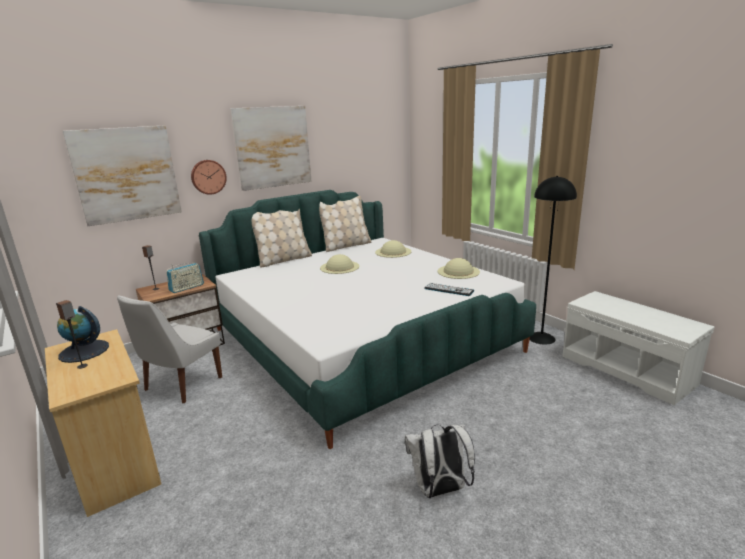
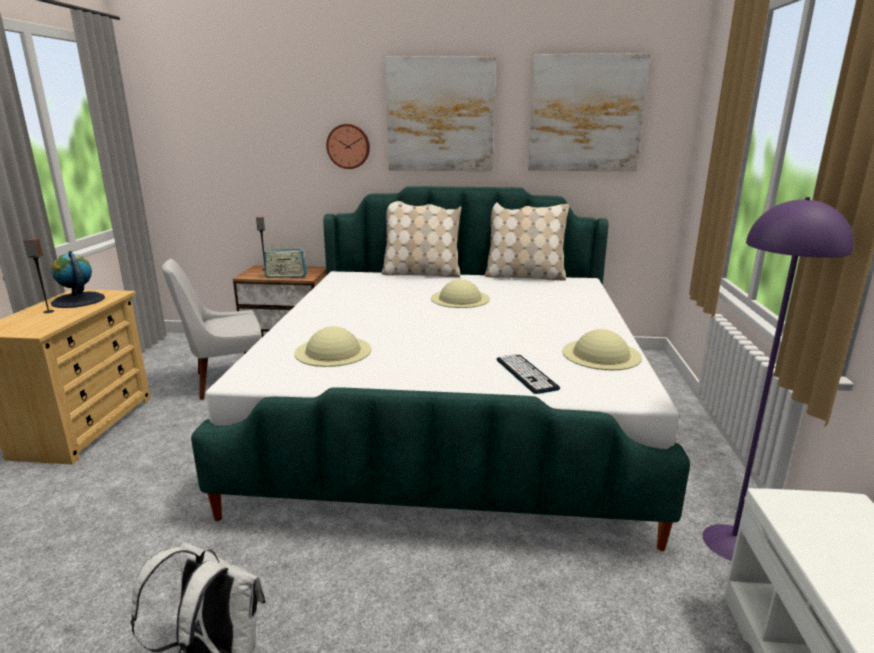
camera: 40 degrees right, 0 degrees up
(126, 174) = (258, 132): picture -> picture (586, 114)
(393, 252) = (567, 299): beige hat -> beige hat (333, 351)
(541, 338) = (733, 543): black floor lamp -> purple floor lamp

